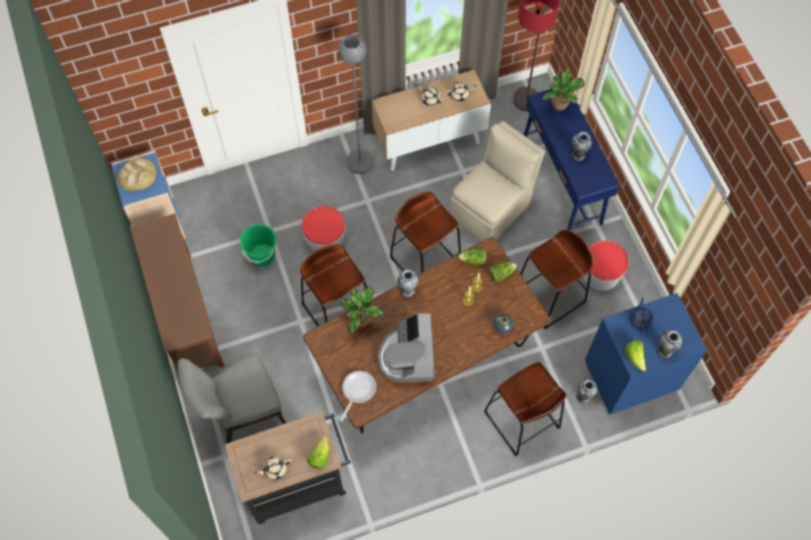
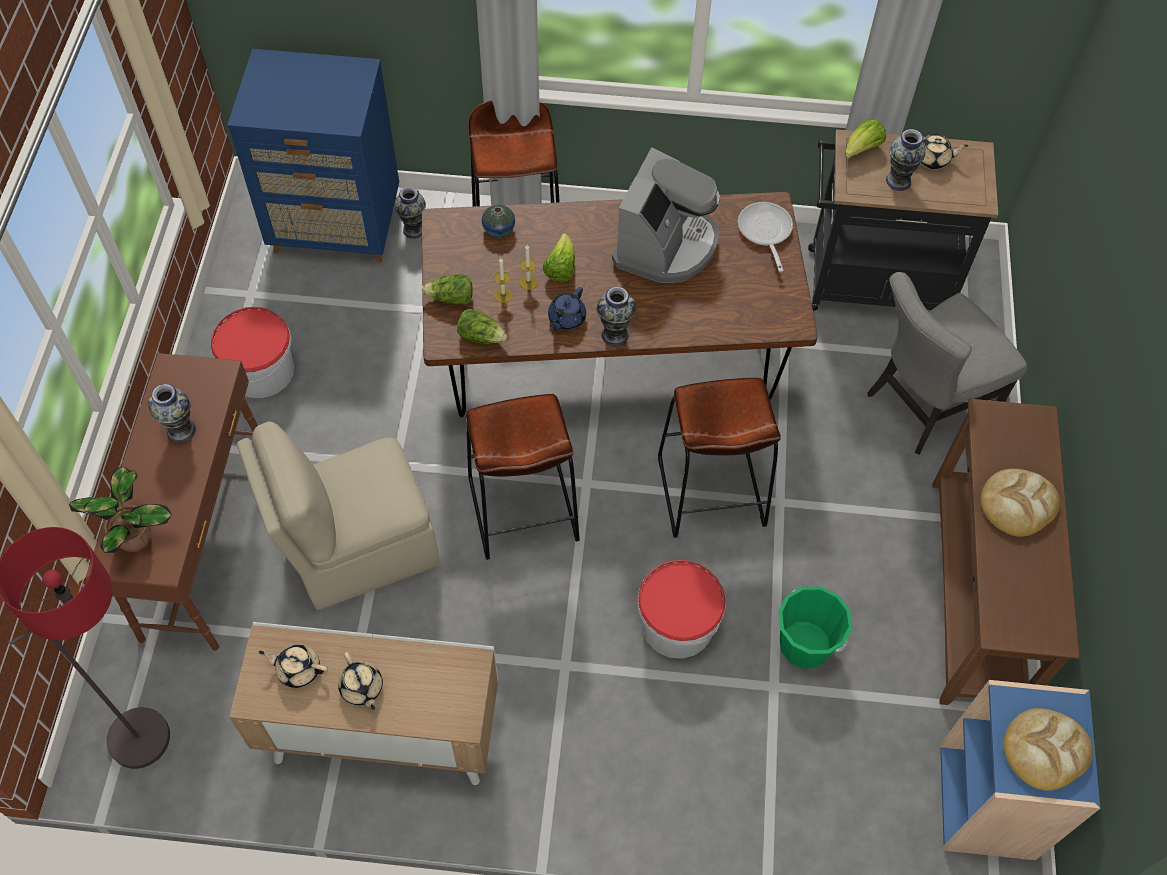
camera: 155 degrees left, 5 degrees down
(173, 288) = (1017, 504): none -> bread
(241, 413) = (924, 405): grey chair -> grey chair turned 150 degrees clockwise
(357, 391) = (765, 232): frying pan -> frying pan turned 120 degrees clockwise
(360, 162) = (539, 753): grey floor lamp -> none
(362, 321) = (712, 319): potted plant -> none
(549, 296) = (364, 371): brown stool -> none
(560, 183) = (209, 541): blue console table -> brown console table
(634, 357) = (355, 77): lettuce -> lettuce (560, 268)
(640, 320) = (309, 114): blue teapot -> blue teapot (566, 318)
(664, 351) = (309, 68): vase -> vase (898, 181)

